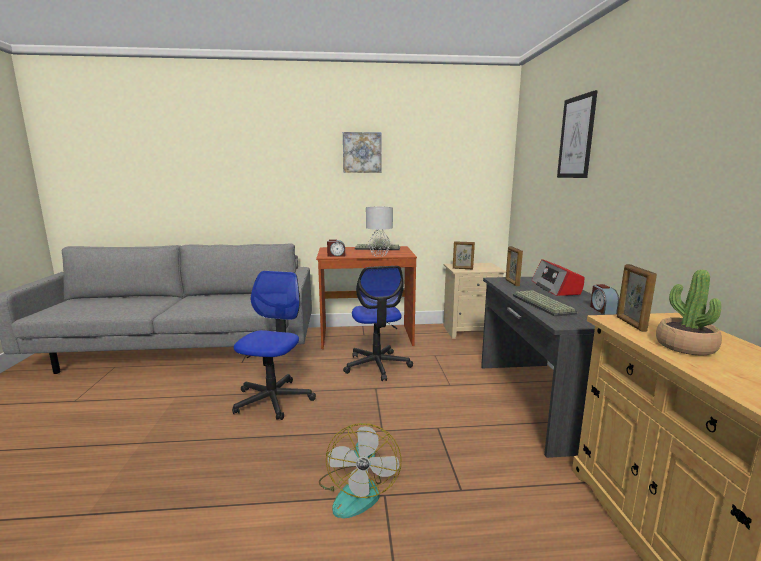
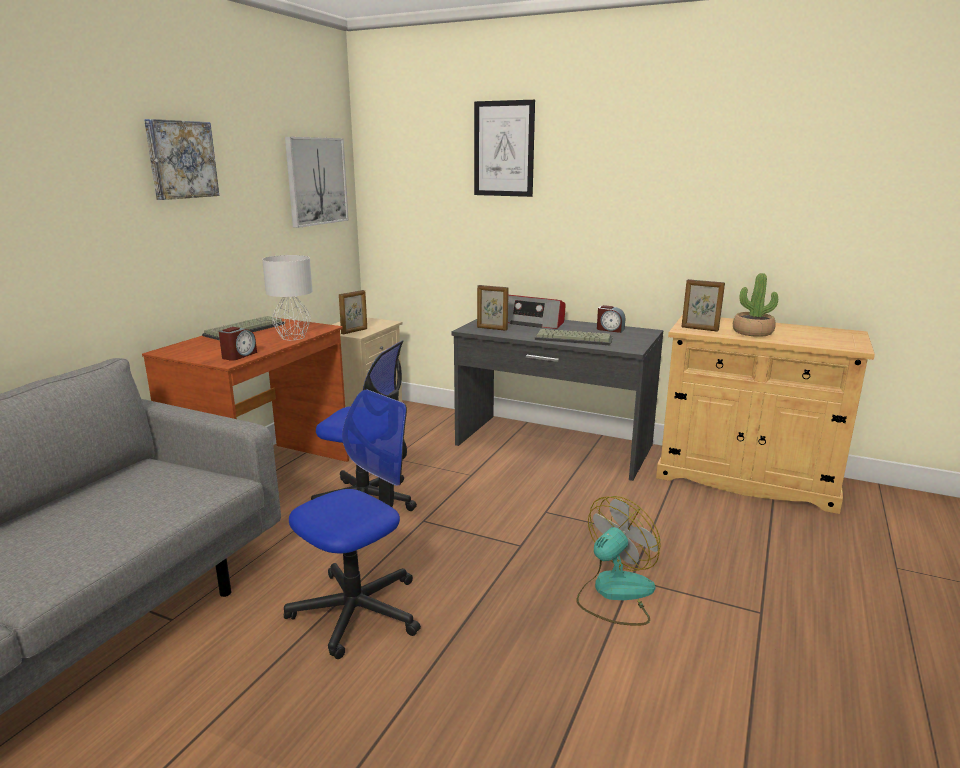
camera: 60 degrees left, 5 degrees up
(273, 400) = (357, 611): office chair -> office chair turned 90 degrees clockwise
(357, 490) = (614, 593): fan -> fan turned 75 degrees counterclockwise
(470, 168) = (316, 181): none -> picture

